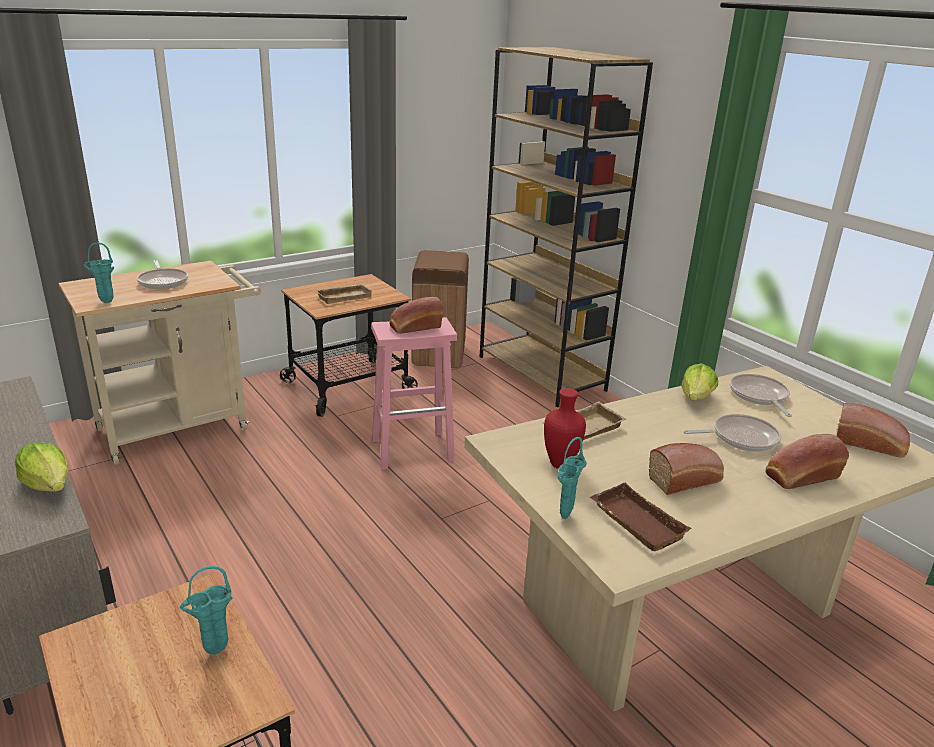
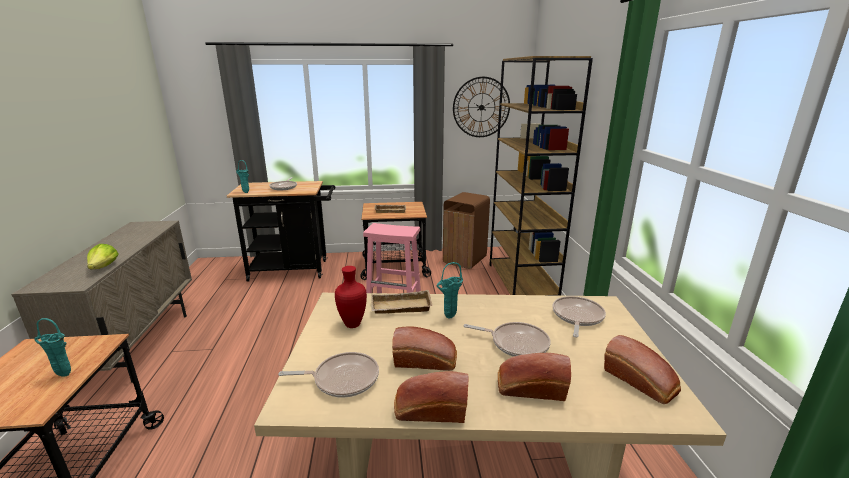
camera: 30 degrees right, 5 degrees down
(182, 426) = (294, 270): beige cart -> black cart
(414, 327) = (393, 229): bread -> bread (430, 410)
(440, 115) = (481, 107): none -> wall clock
(564, 518) = (302, 360): turquoise vase -> turquoise vase (449, 318)
(634, 523) = (342, 379): brown tray -> frying pan
(696, 398) = (519, 306): lettuce -> none

